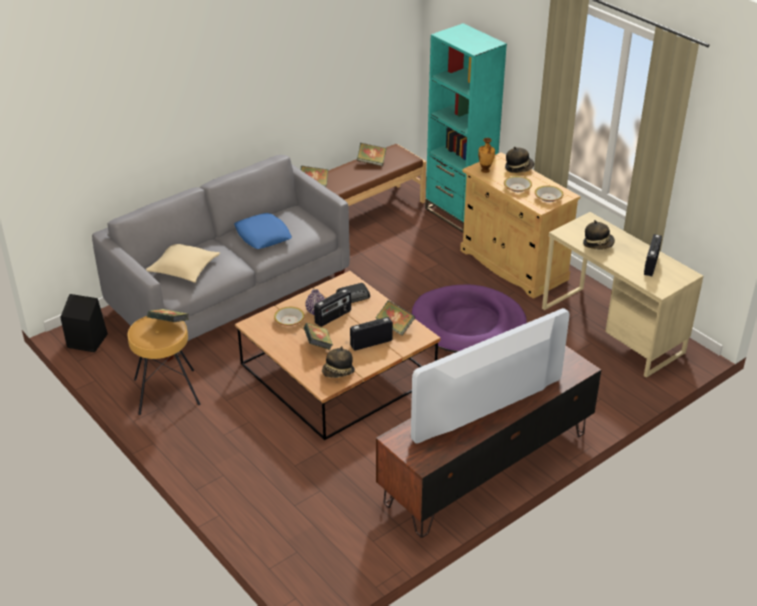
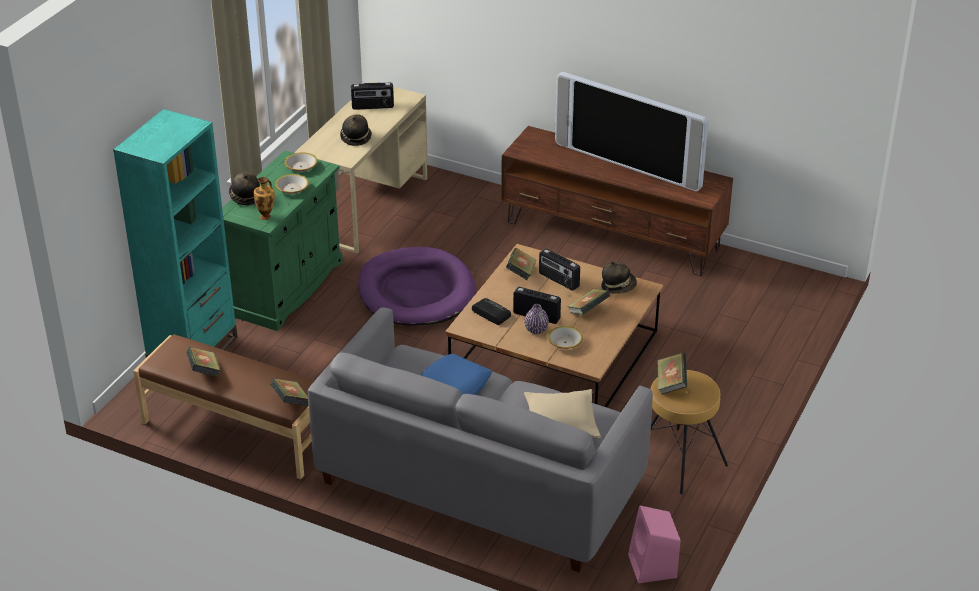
camera: 115 degrees left, 0 degrees up
(86, 341) = (653, 567): black speaker -> pink speaker
(513, 265) = (285, 287): beige cabinet -> green cabinet

